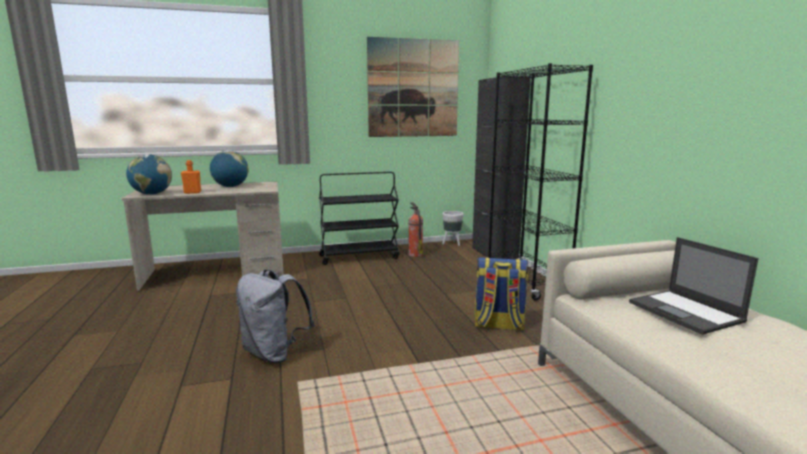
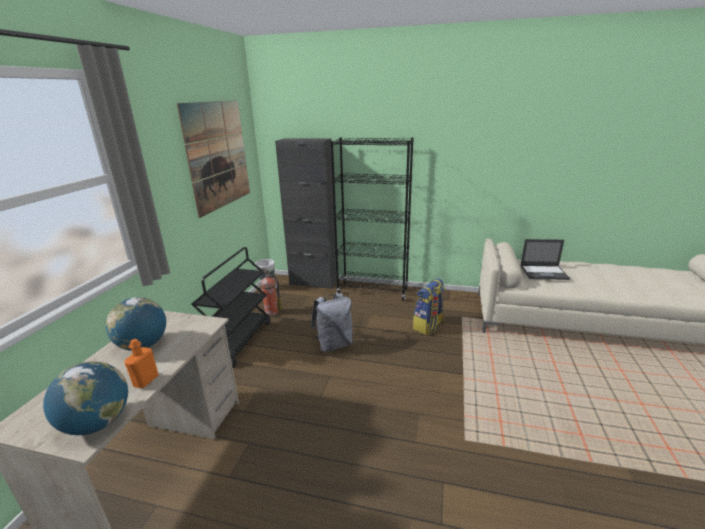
camera: 60 degrees left, 10 degrees up
(274, 353) = (411, 445): grey backpack -> grey backpack (334, 344)

